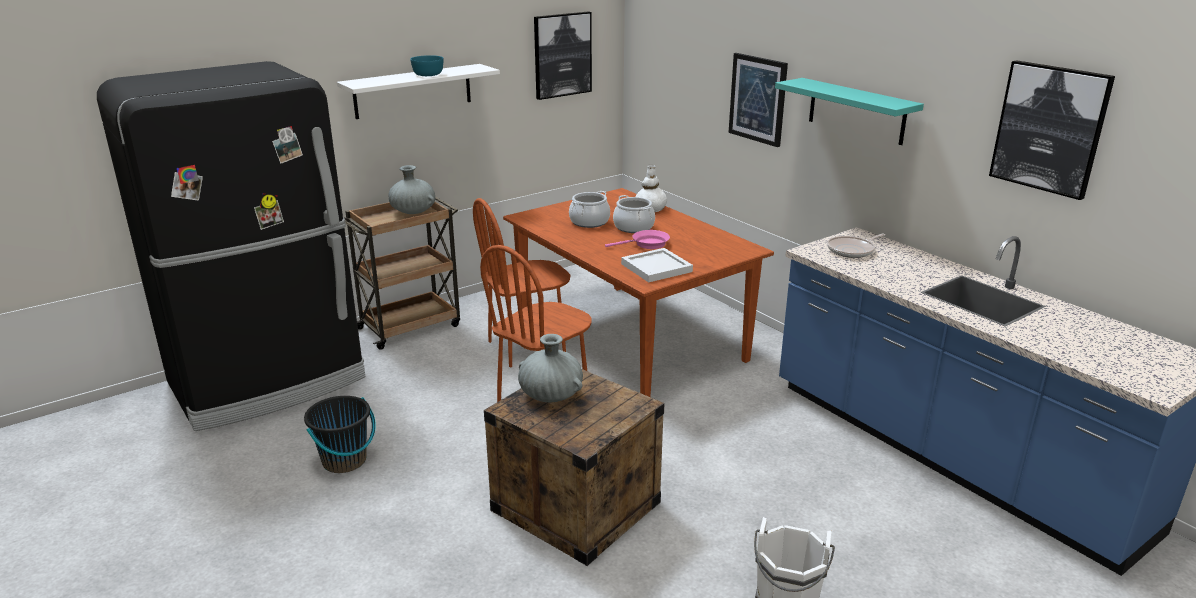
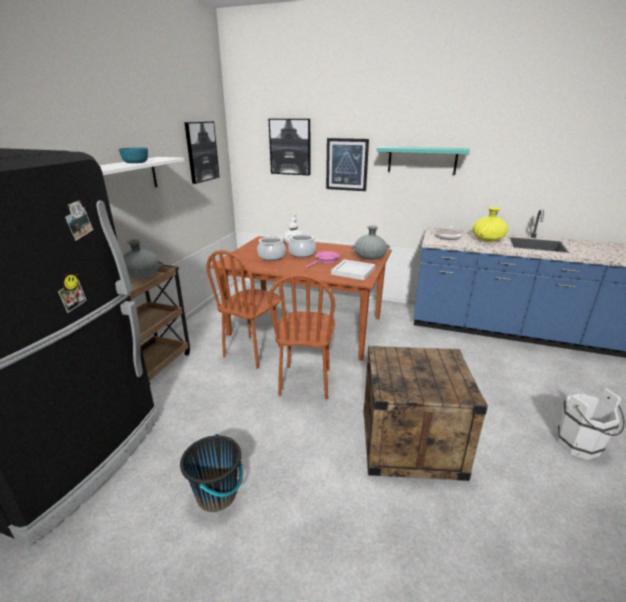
camera: 35 degrees left, 0 degrees up
(551, 395) = (396, 371): grey vase -> grey vase (369, 258)
(907, 271) = (487, 240): none -> yellow vase
(1049, 128) = (550, 149): picture -> picture (290, 147)

